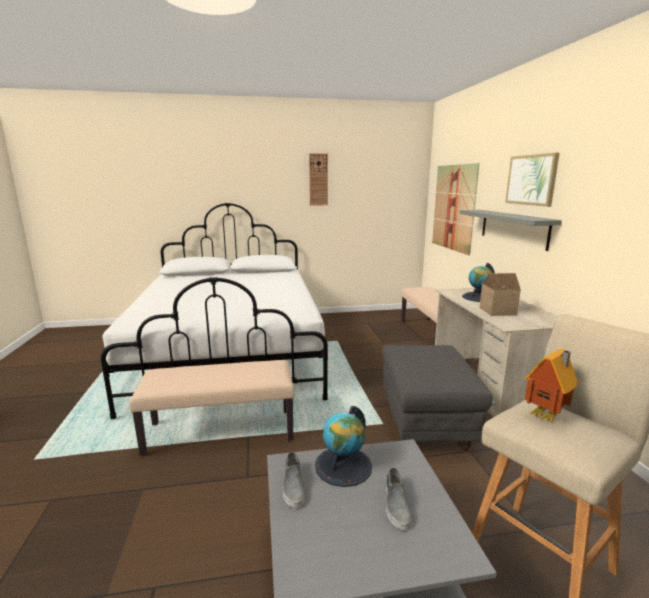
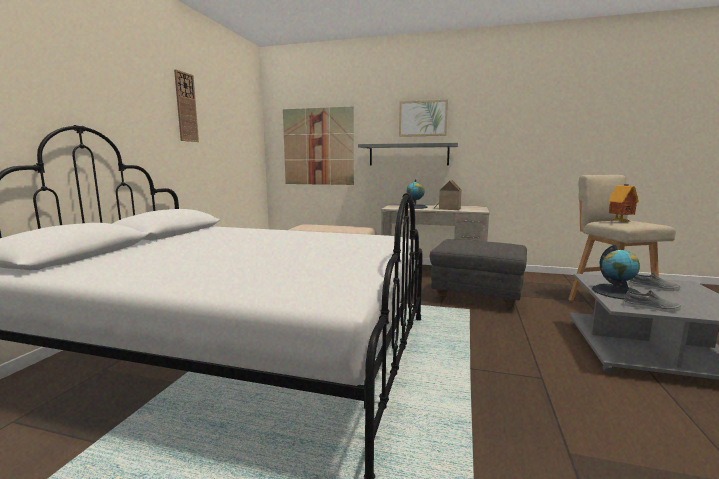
camera: 65 degrees left, 5 degrees down
(221, 431) = (452, 383): beige bench -> none

